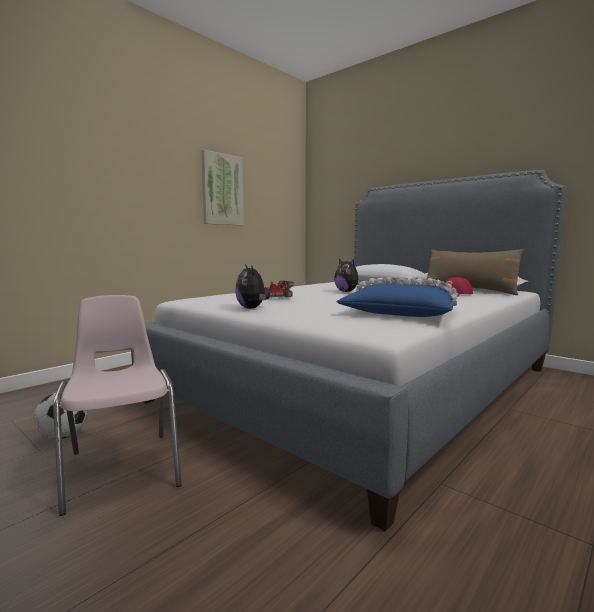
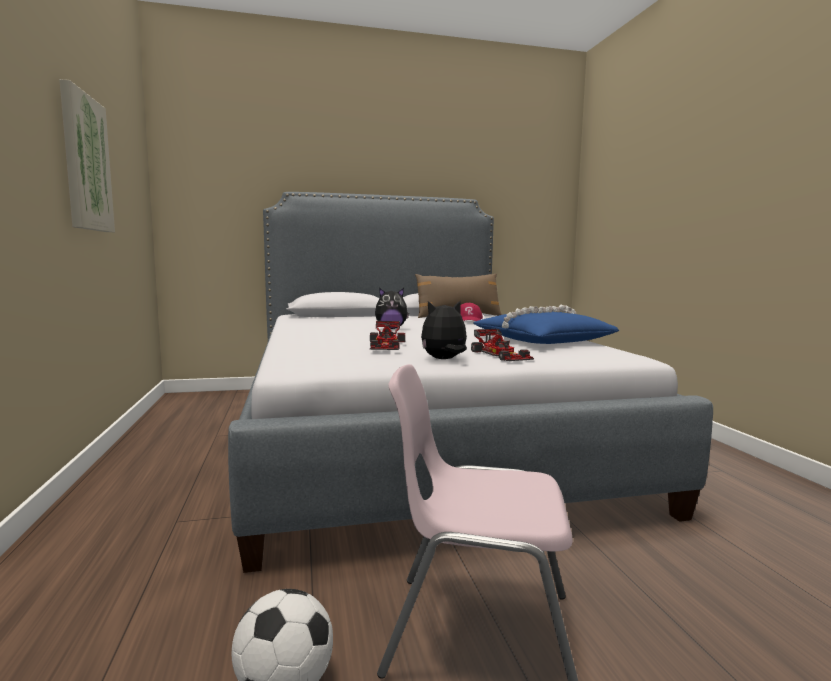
camera: 55 degrees left, 0 degrees up
(252, 308) = (444, 359): plush toy -> plush toy turned 150 degrees clockwise
(297, 312) = (501, 355): none -> toy car

